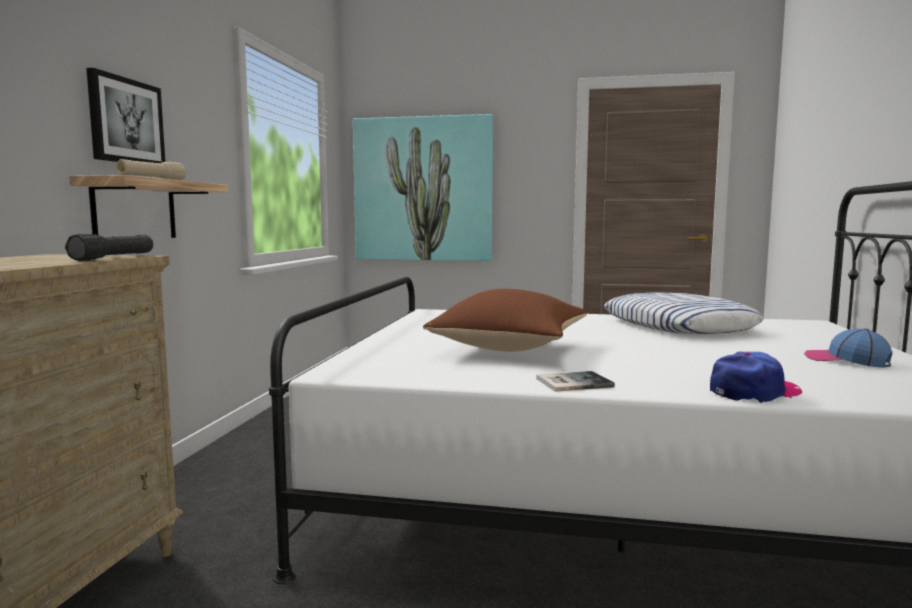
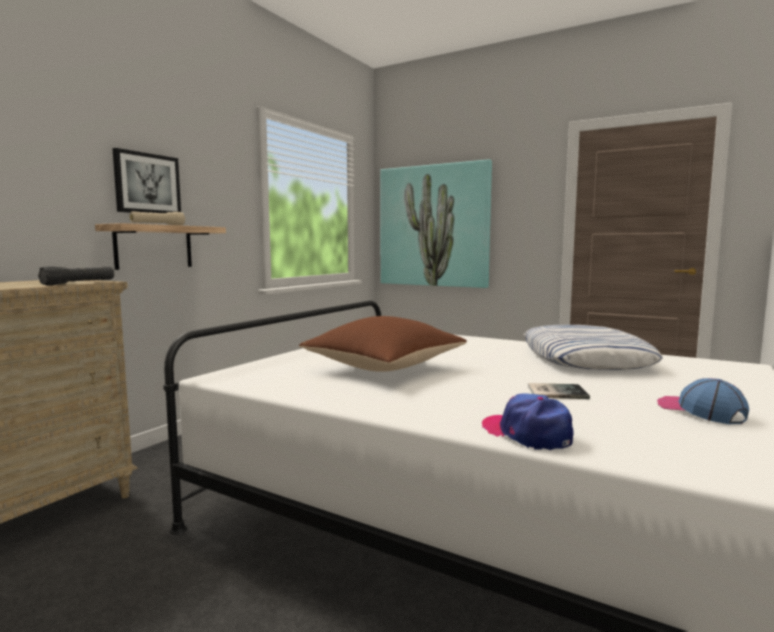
camera: 20 degrees right, 0 degrees up
(571, 382) = (375, 404): book -> book (555, 392)
(754, 392) = (527, 433): cap -> cap turned 120 degrees counterclockwise

